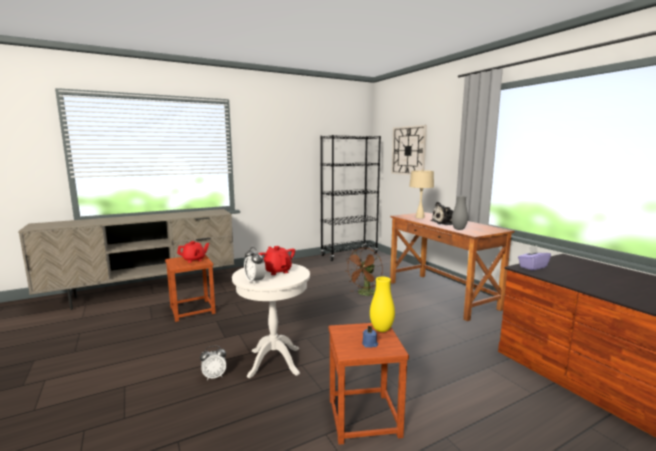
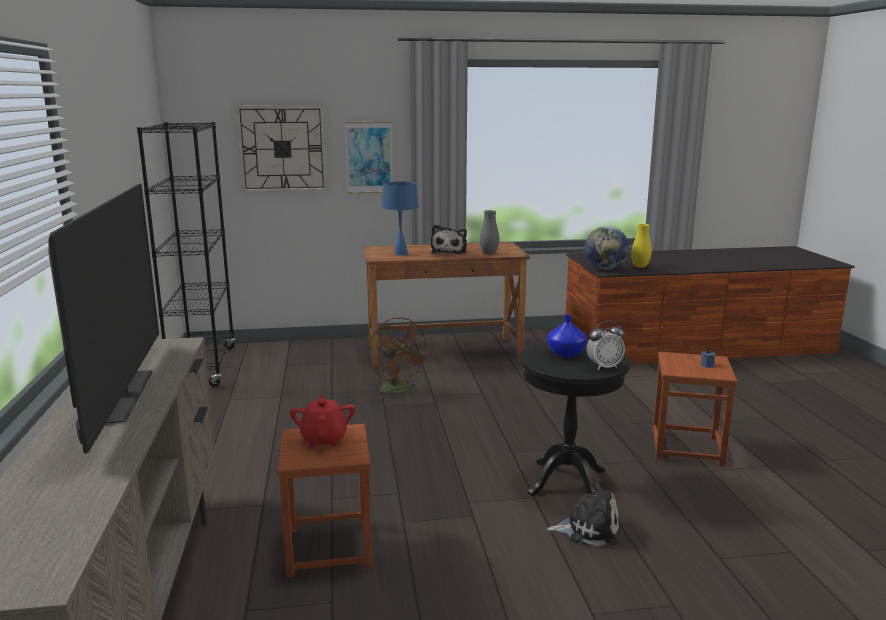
camera: 70 degrees left, 5 degrees up
(163, 216) = (127, 396): none -> television
(214, 376) = (588, 529): alarm clock -> plush toy
(274, 362) = (567, 482): white side table -> black side table
(277, 271) = (566, 354): red teapot -> blue vase
(381, 329) = (677, 356): yellow vase -> yellow vase (640, 267)
(420, 217) = (401, 254): beige table lamp -> blue table lamp
(445, 157) = (369, 157): none -> picture
(532, 267) = (605, 269): purple tissue box -> globe

